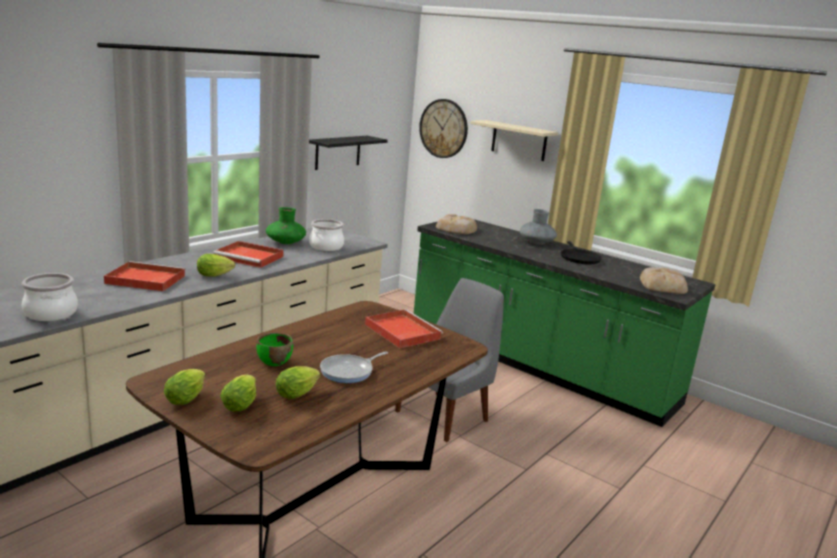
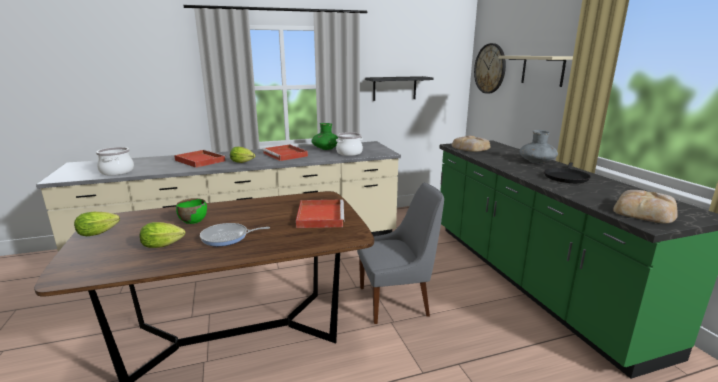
camera: 35 degrees right, 0 degrees up
(241, 404) = (119, 244): lettuce -> none

